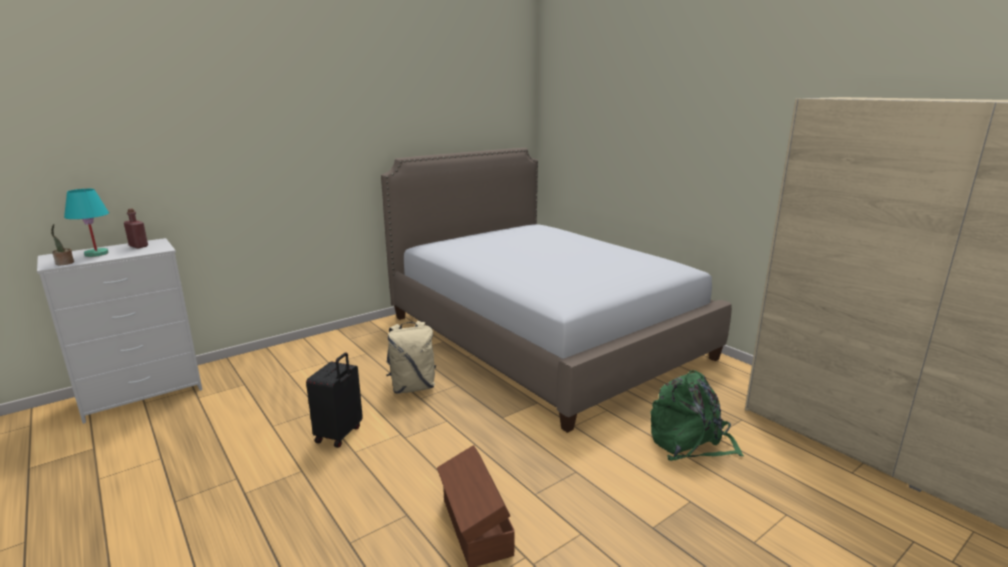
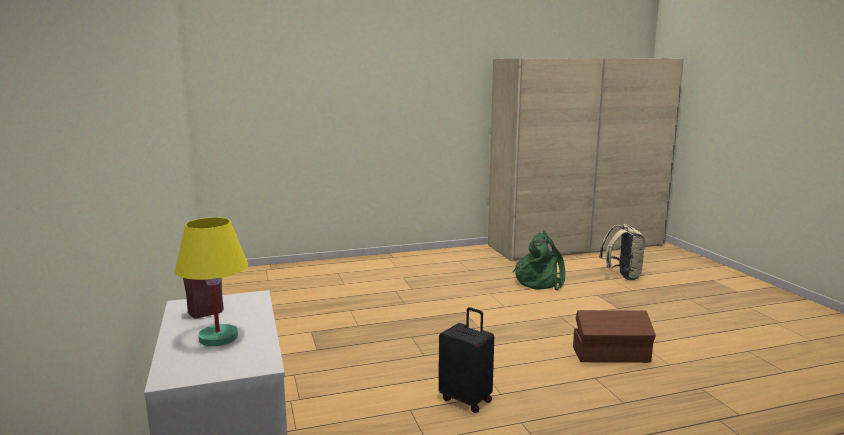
camera: 70 degrees left, 5 degrees down
(64, 263) = (259, 354): potted plant -> none
(96, 254) = (219, 337): turquoise table lamp -> yellow table lamp
(413, 387) = (399, 356): beige backpack -> beige backpack (622, 276)
(543, 336) = (350, 290): bed -> none

